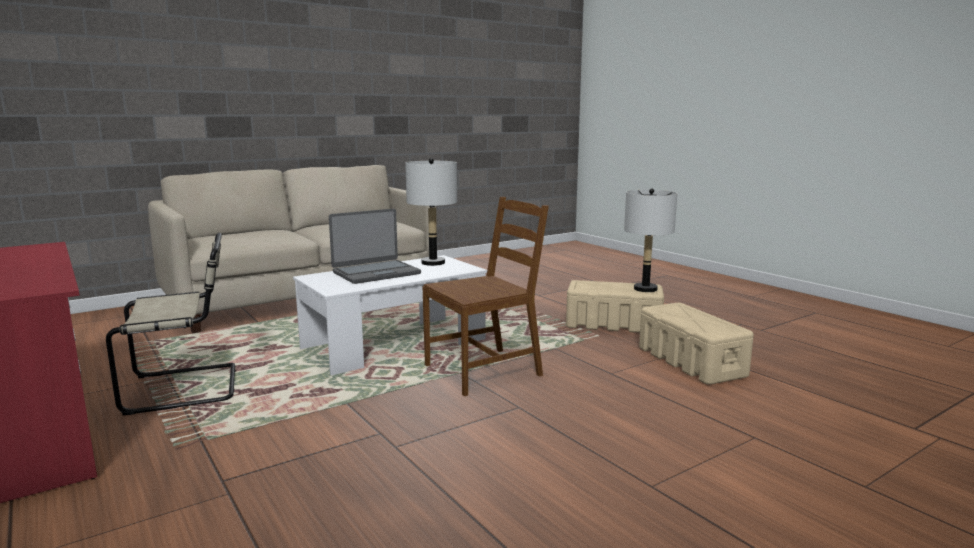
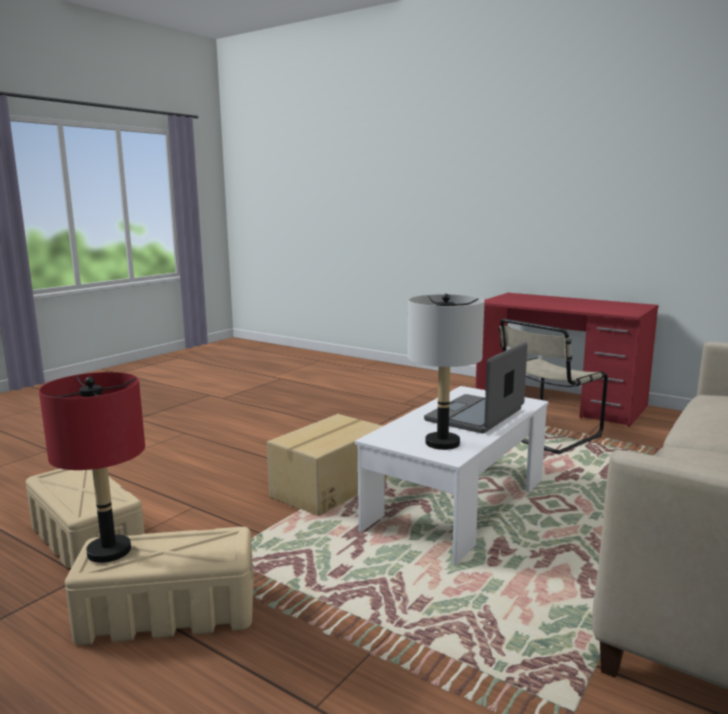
camera: 160 degrees right, 0 degrees up
(484, 370) = (328, 488): brown chair -> cardboard box
(645, 289) = (108, 551): grey table lamp -> red table lamp

